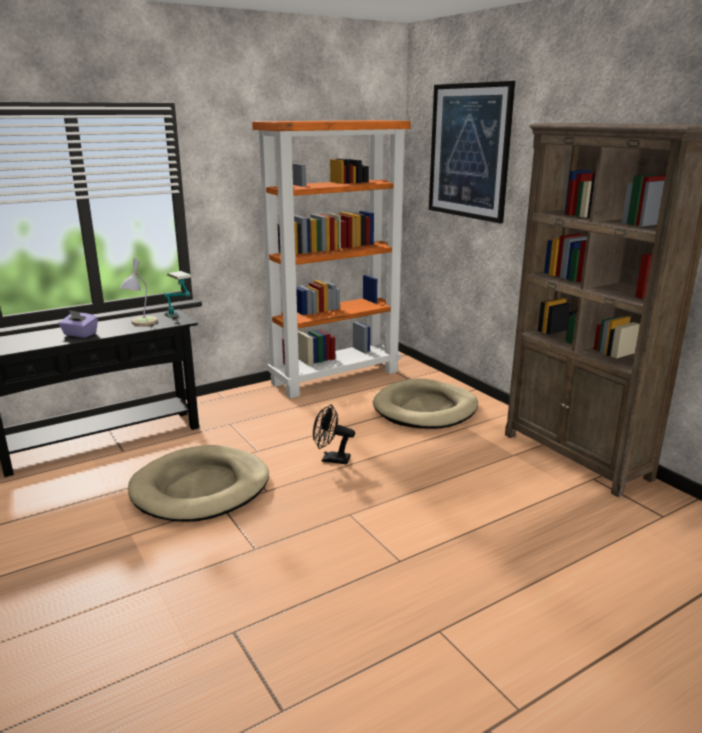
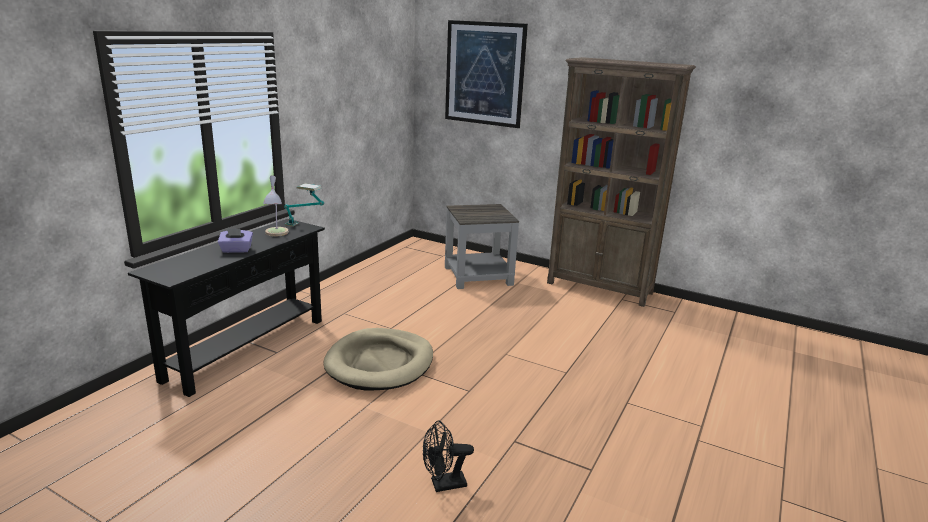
camera: 30 degrees left, 0 degrees up
(331, 459) = (452, 322): black fan -> black fan (443, 485)
(336, 377) = (387, 263): orange bookcase -> none
(425, 409) = (478, 275): beige dog bed -> grey side table

